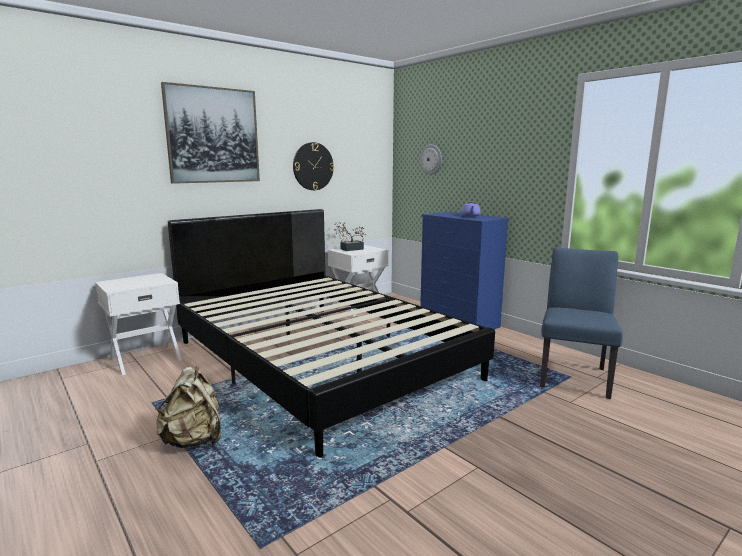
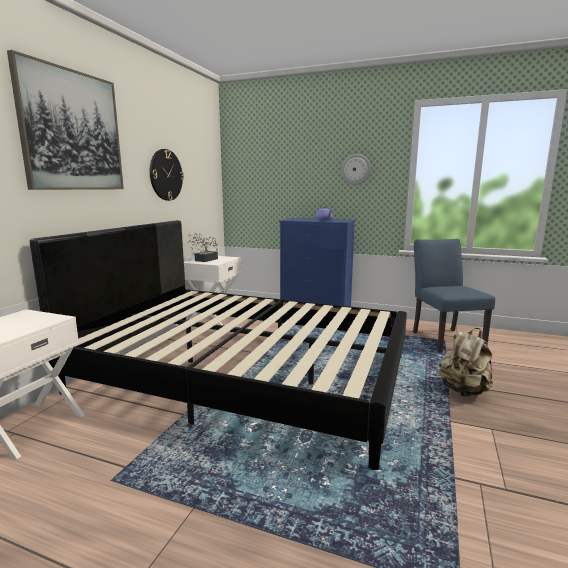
camera: 30 degrees left, 0 degrees up
(193, 441) = (229, 506): beige backpack -> beige backpack (464, 391)
(431, 159) = (269, 170): wall clock -> wall clock (356, 169)

